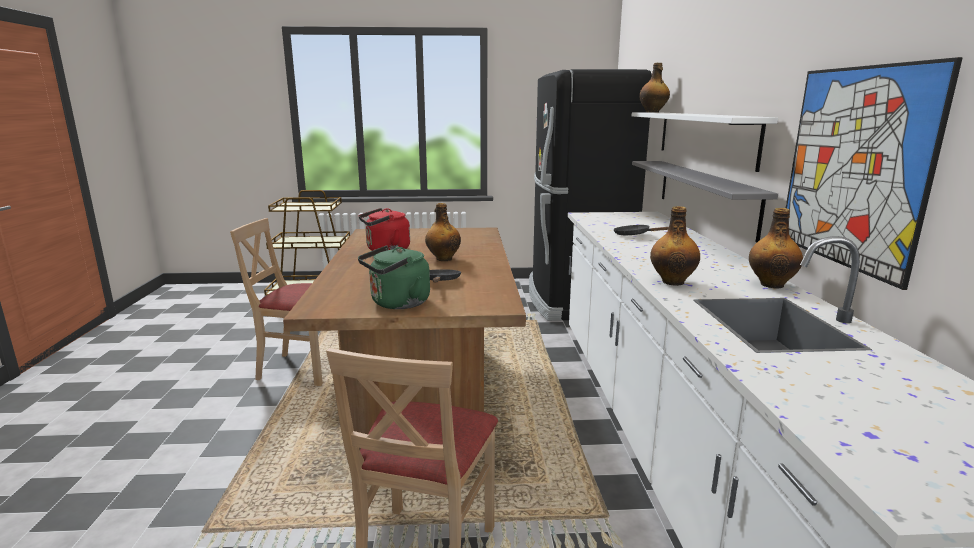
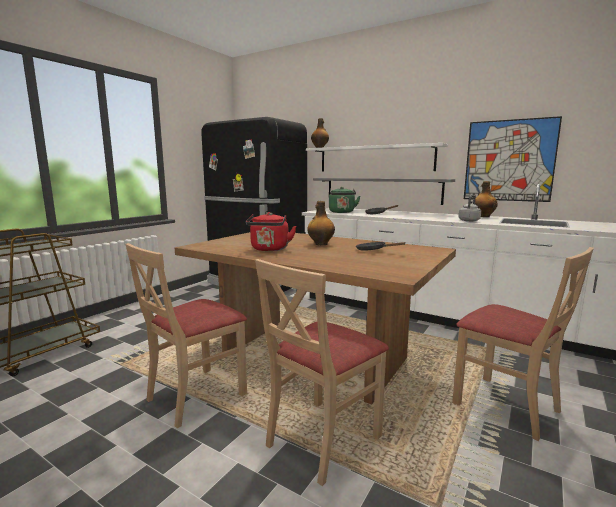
camera: 55 degrees left, 5 degrees down
(275, 444) = (322, 439): none -> beige chair
(397, 304) = (410, 261): green kettle -> green kettle (342, 212)
(672, 281) = (469, 220): bottle -> grey kettle

